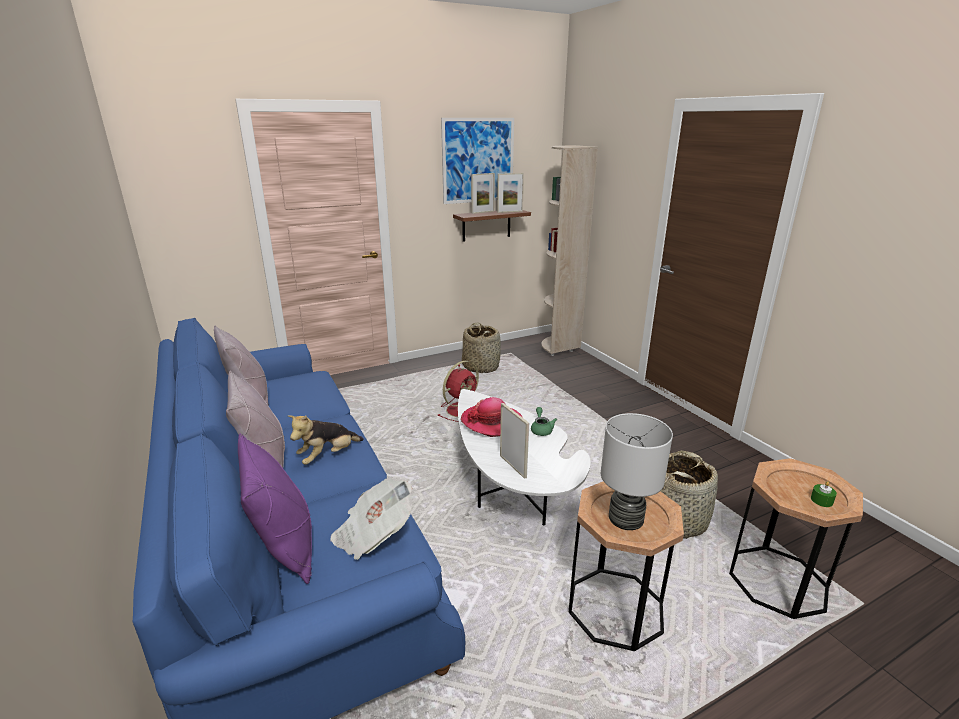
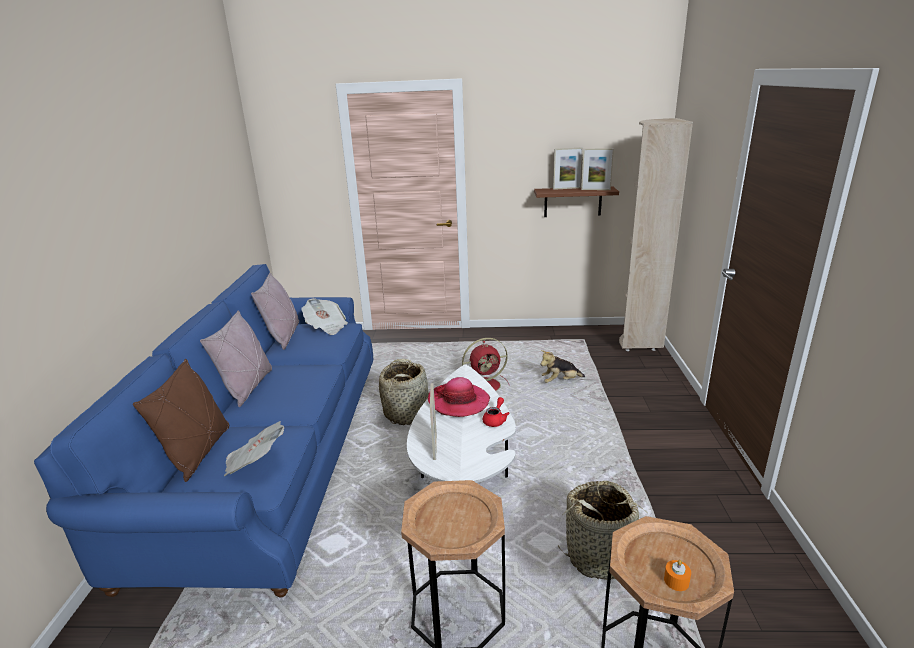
camera: 30 degrees right, 0 degrees up
(285, 547) = (198, 452): purple pillow -> brown pillow
(293, 380) = (326, 327): none -> newspaper
(328, 456) = (291, 394): plush toy -> plush toy (560, 381)
(478, 160) = (565, 134): picture -> none
(481, 366) = (541, 347): basket -> basket (407, 413)
(541, 429) = (495, 420): green teapot -> red teapot
(626, 518) = (447, 520): grey table lamp -> none
(821, 500) = (676, 581): green candle -> orange candle

